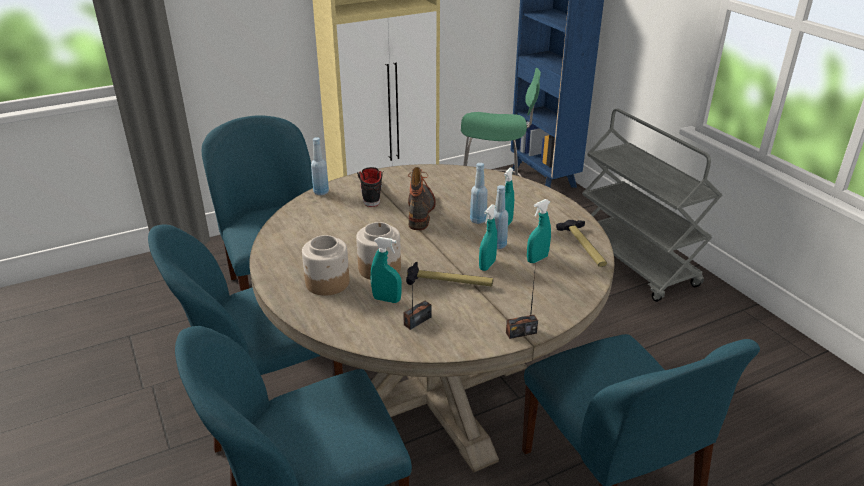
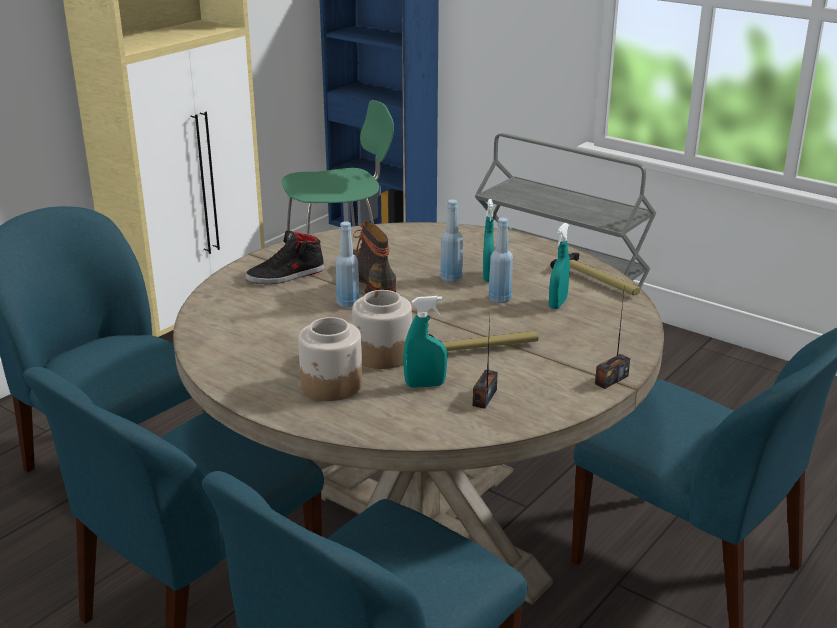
camera: 25 degrees left, 5 degrees down
(321, 192) = (216, 288): blue bottle -> blue bottle (348, 303)
(371, 193) = (286, 275): black shoe -> black shoe turned 90 degrees counterclockwise
(487, 265) = (508, 322): turquoise spray bottle -> none

